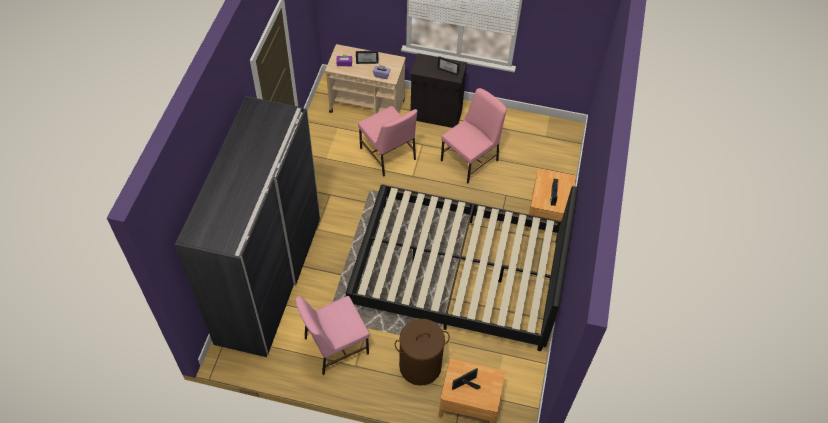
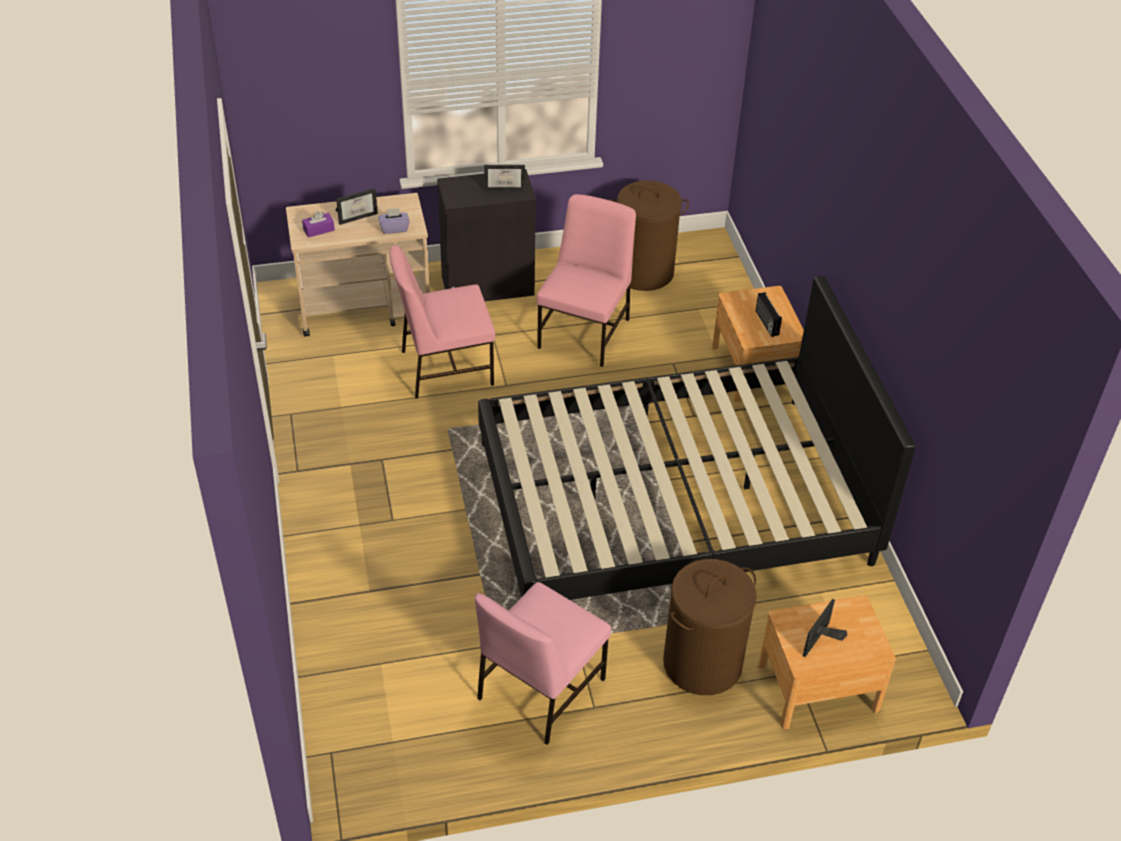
camera: 25 degrees left, 10 degrees down
(269, 279) = (354, 629): grey wardrobe -> none
(388, 154) = (445, 367): pink chair -> pink chair turned 135 degrees clockwise
(523, 135) = (643, 272): none -> brown laundry basket

